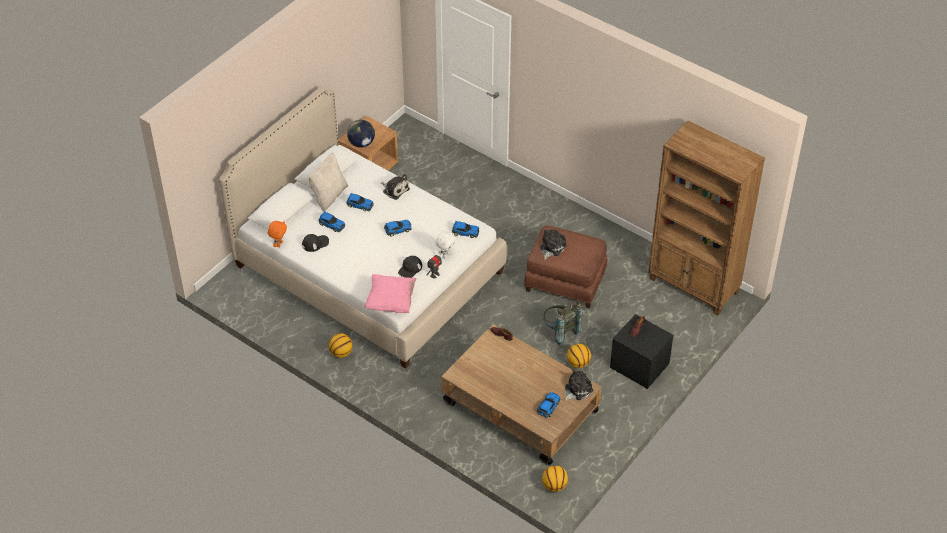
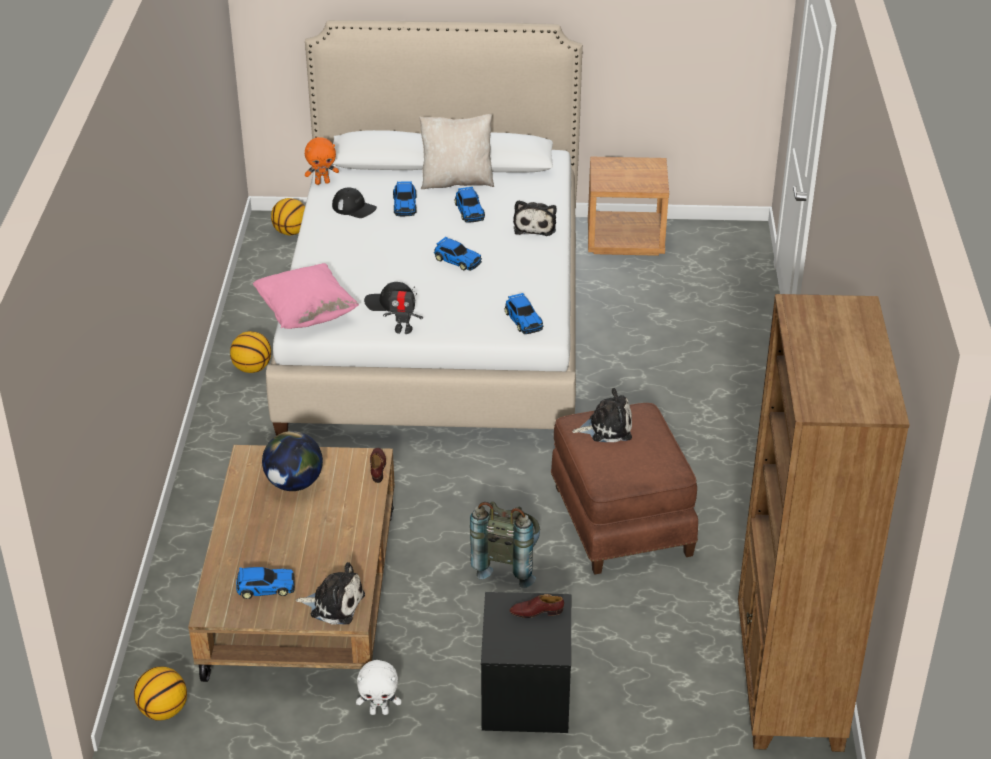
camera: 55 degrees right, 10 degrees down
(361, 143) = (607, 176): globe -> globe (294, 484)
(445, 255) = (455, 322): white plush toy -> white plush toy (379, 711)
(578, 363) = (459, 616): basketball -> basketball (290, 232)

